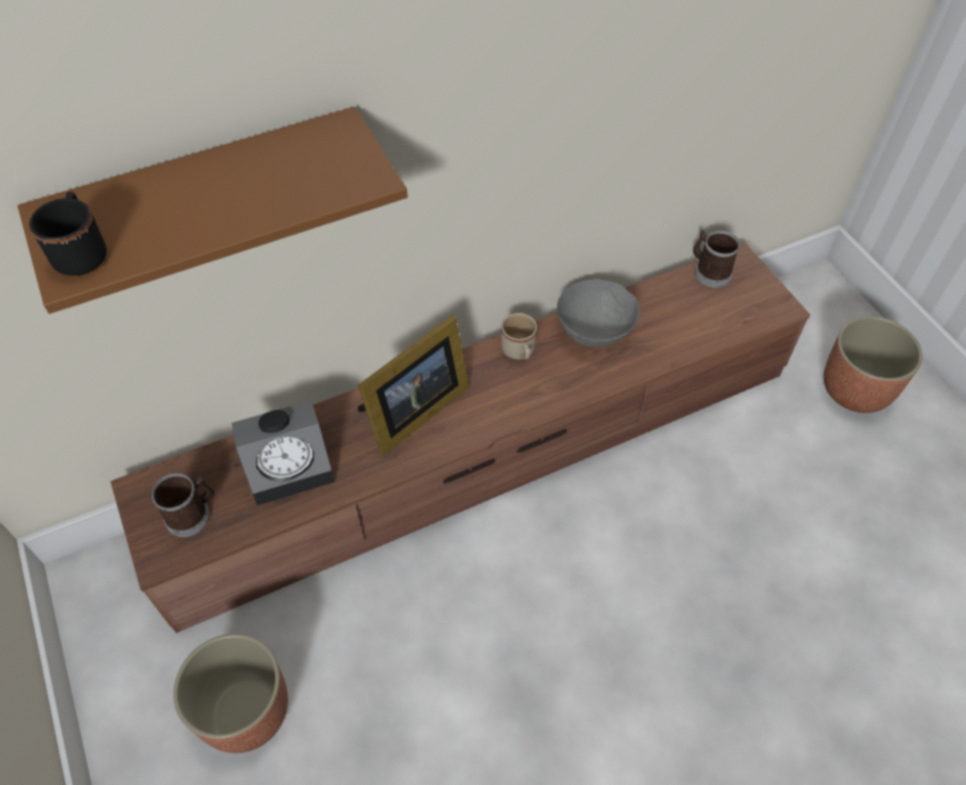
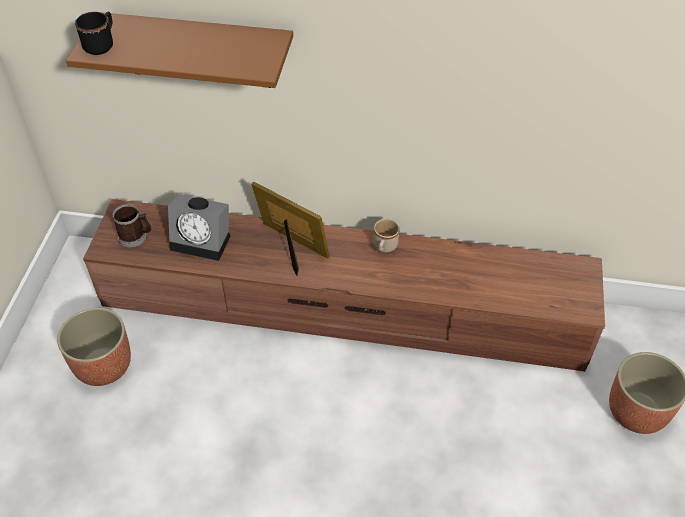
camera: 35 degrees right, 5 degrees down
(412, 412) = (292, 247): picture frame -> picture frame turned 135 degrees counterclockwise
(594, 330) = (443, 259): grey bowl -> none
(709, 271) = (556, 263): mug -> none

